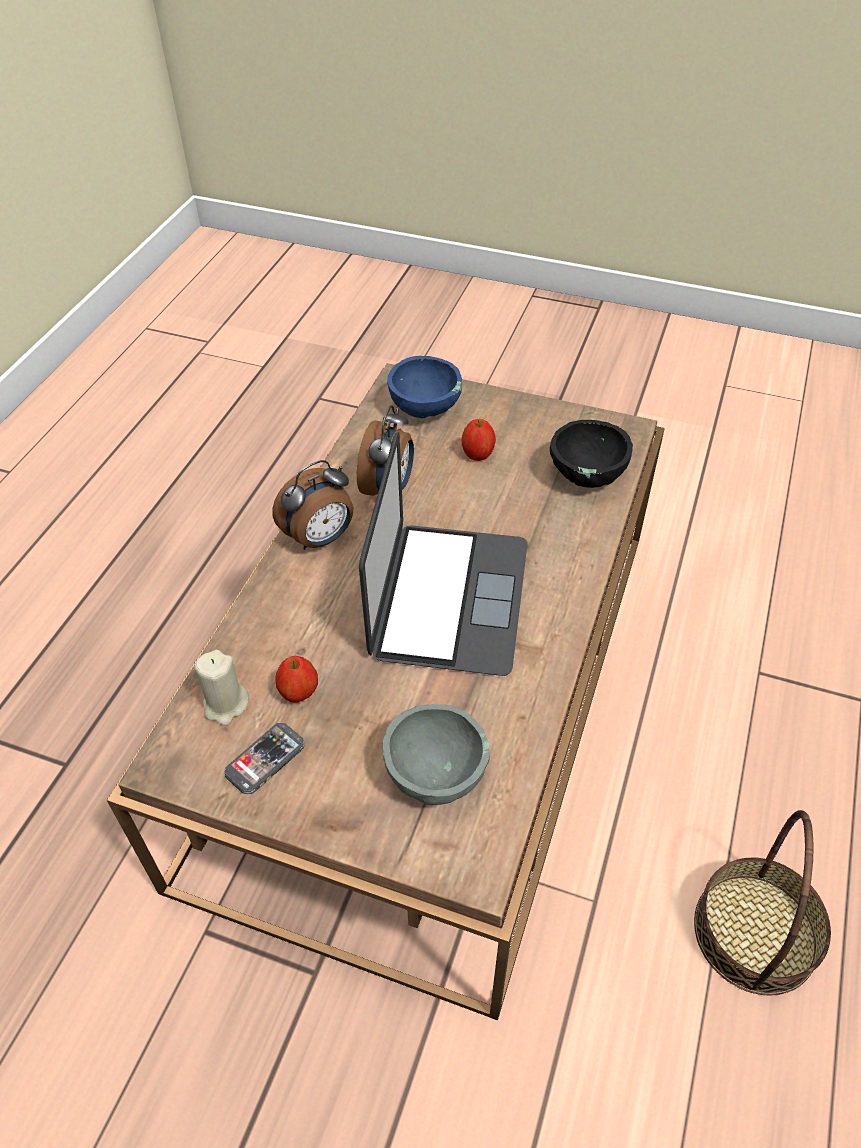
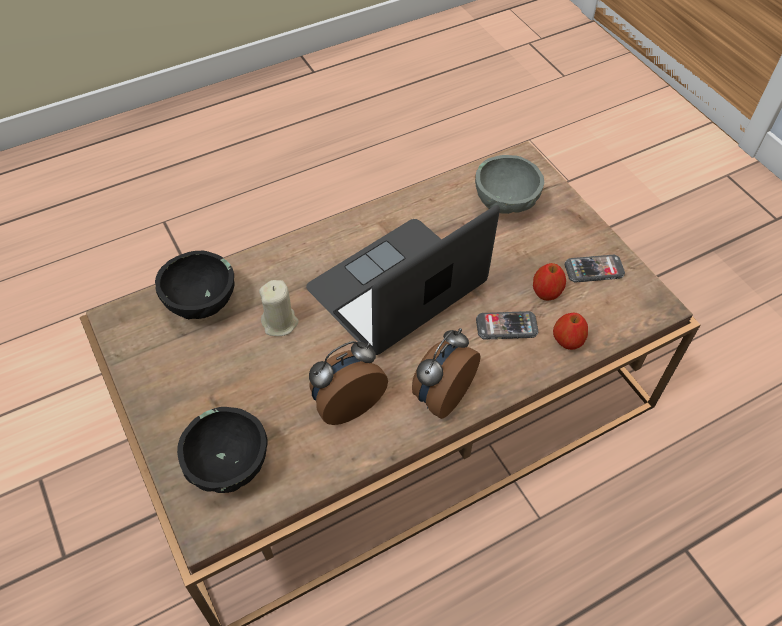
camera: 140 degrees left, 5 degrees up
(225, 705) = (598, 316): beige candle -> beige candle (280, 323)
(312, 631) = (506, 326): none -> phone
(320, 539) = (440, 395): alarm clock -> alarm clock turned 60 degrees counterclockwise
(424, 410) = (230, 466): blue bowl -> black bowl
(478, 454) = (246, 382): apple -> apple (567, 342)
(755, 933) = (359, 187): basket -> none

